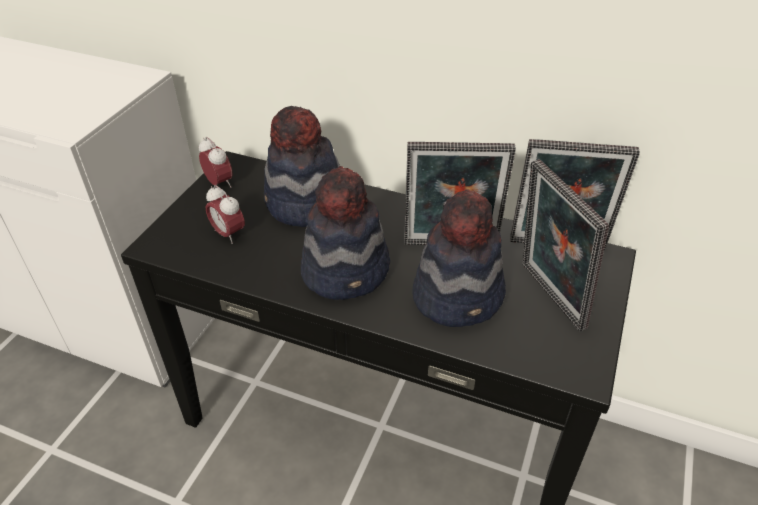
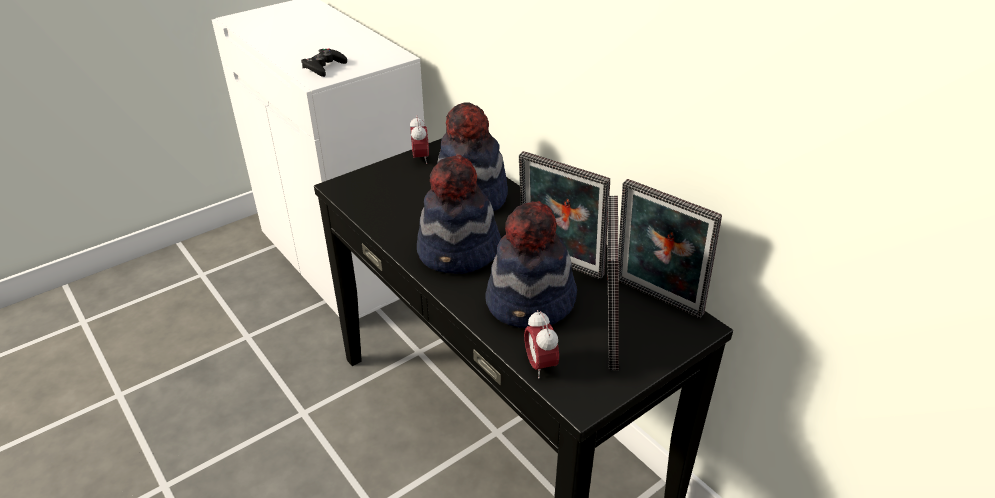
camera: 30 degrees right, 5 degrees down
(64, 111) = (324, 67): none -> black game controller
(228, 234) = (396, 196): alarm clock -> alarm clock (540, 365)

